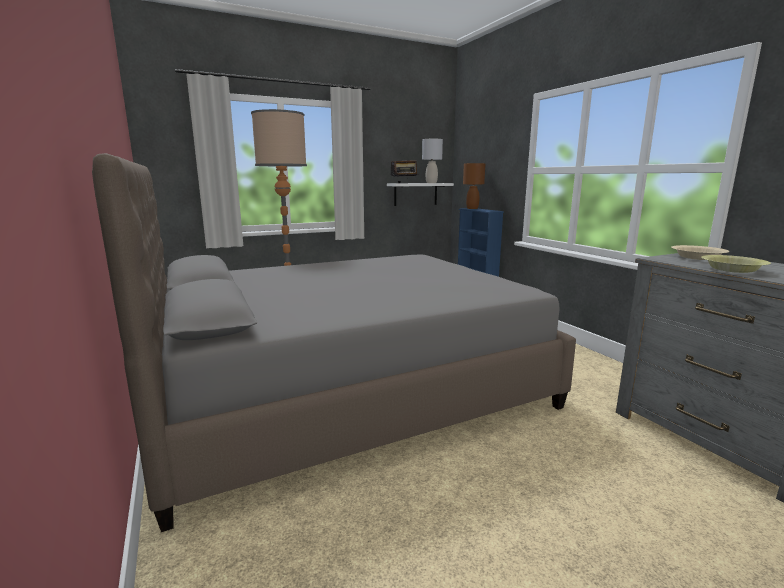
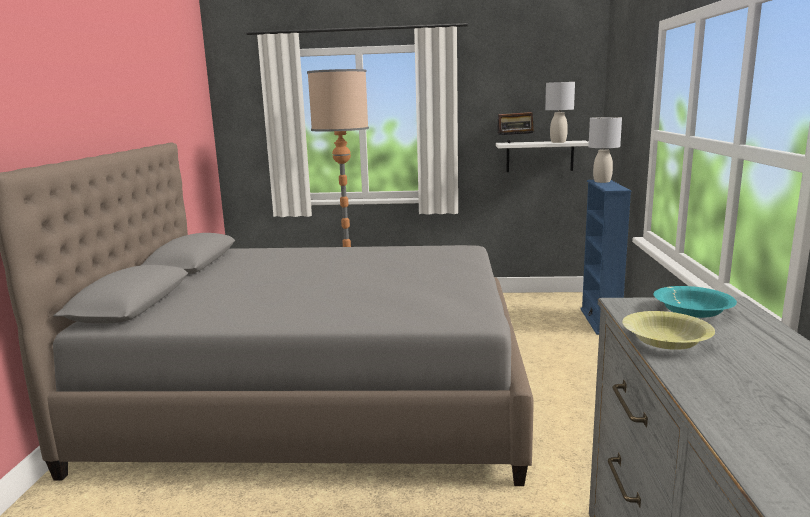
camera: 30 degrees right, 0 degrees up
(472, 208) = (601, 181): brown table lamp -> grey table lamp
(697, 258) = (692, 311): beige bowl -> turquoise bowl

